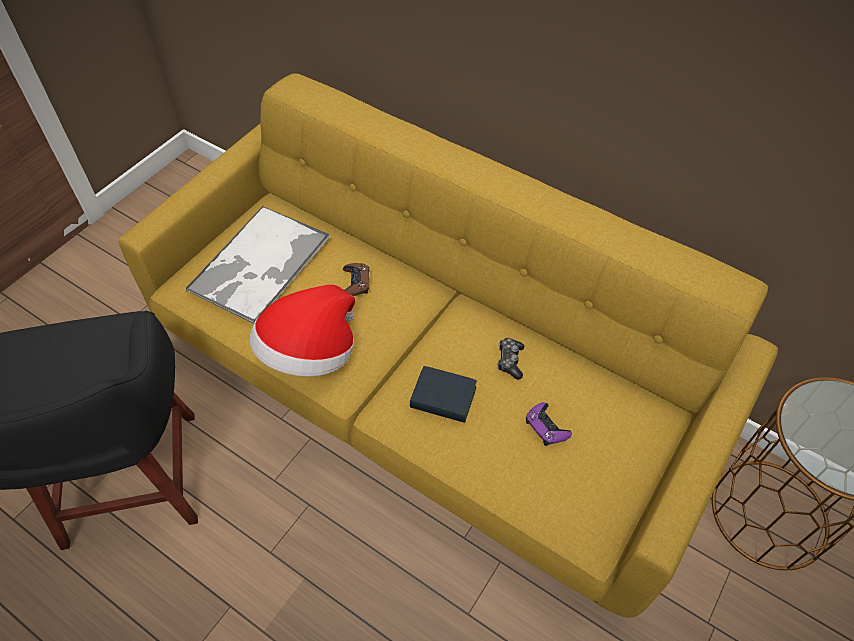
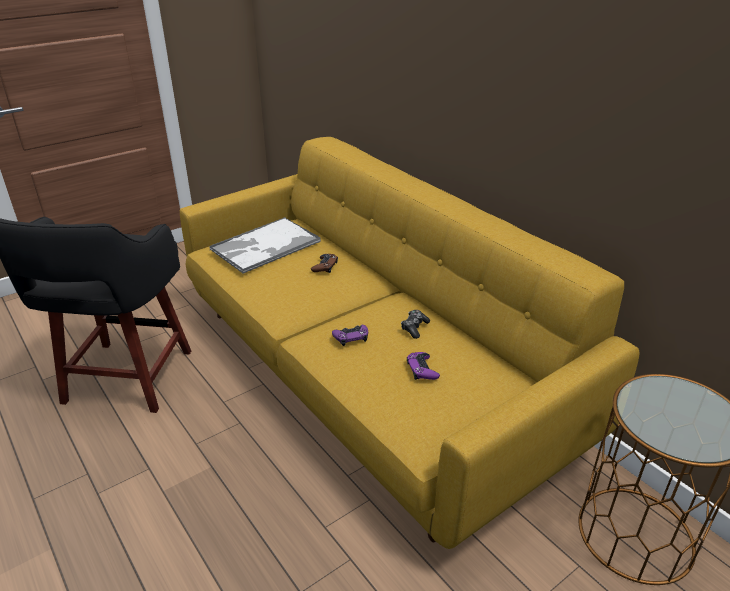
camera: 20 degrees right, 20 degrees down
(309, 353) = (270, 295): hat -> none
(443, 398) = (351, 337): book -> purple game controller

